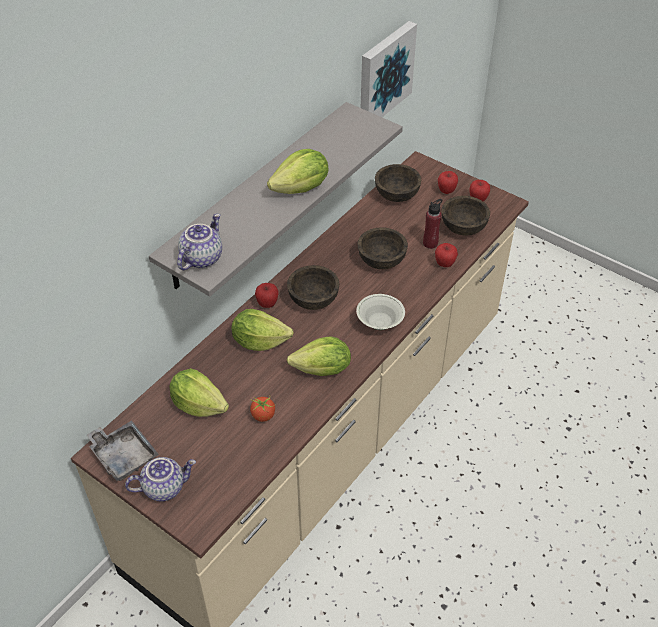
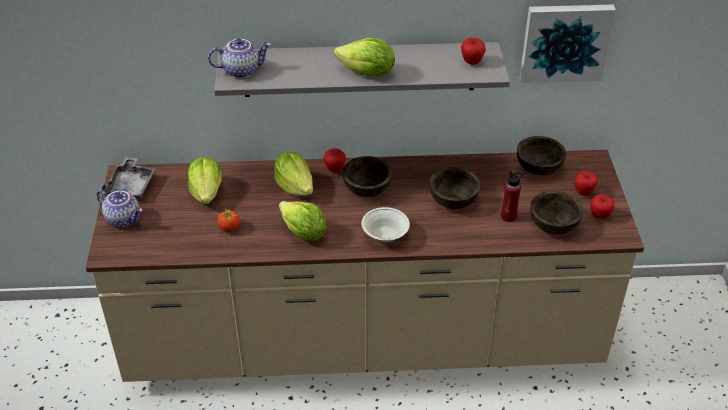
camera: 50 degrees right, 5 degrees down
(444, 264) = (495, 237): apple -> apple (472, 62)

